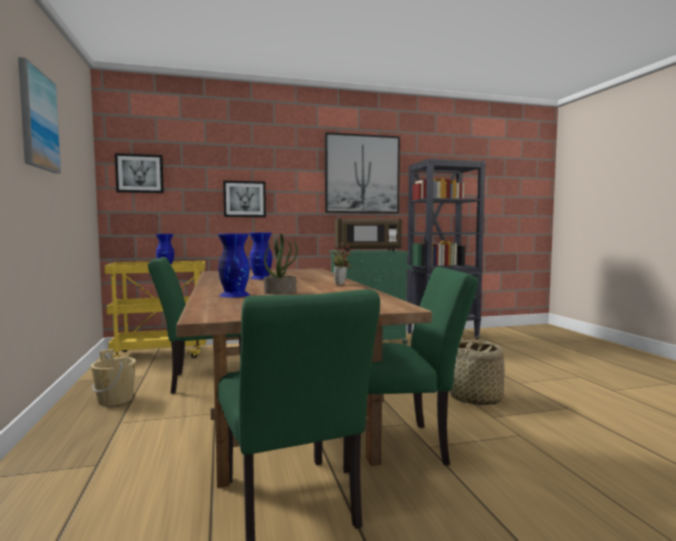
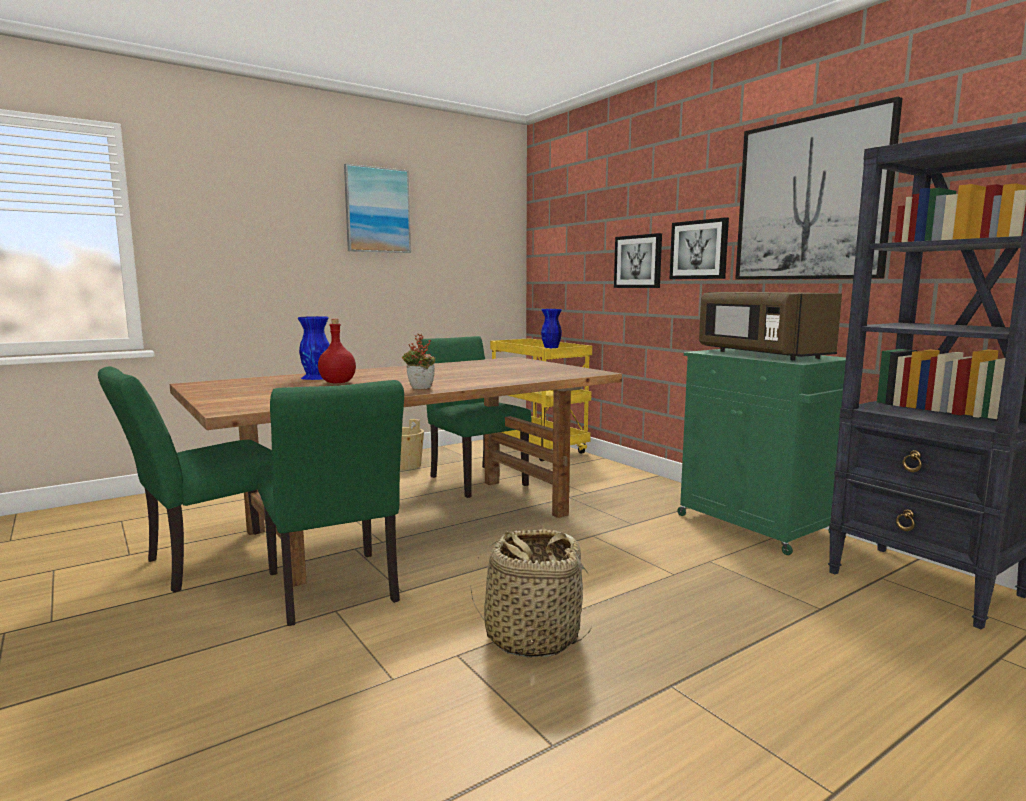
camera: 70 degrees right, 5 degrees up
(140, 173) = (552, 237): picture -> picture (699, 250)
(261, 278) = (463, 370): blue vase -> none
(280, 292) = (338, 382): potted plant -> red bottle

